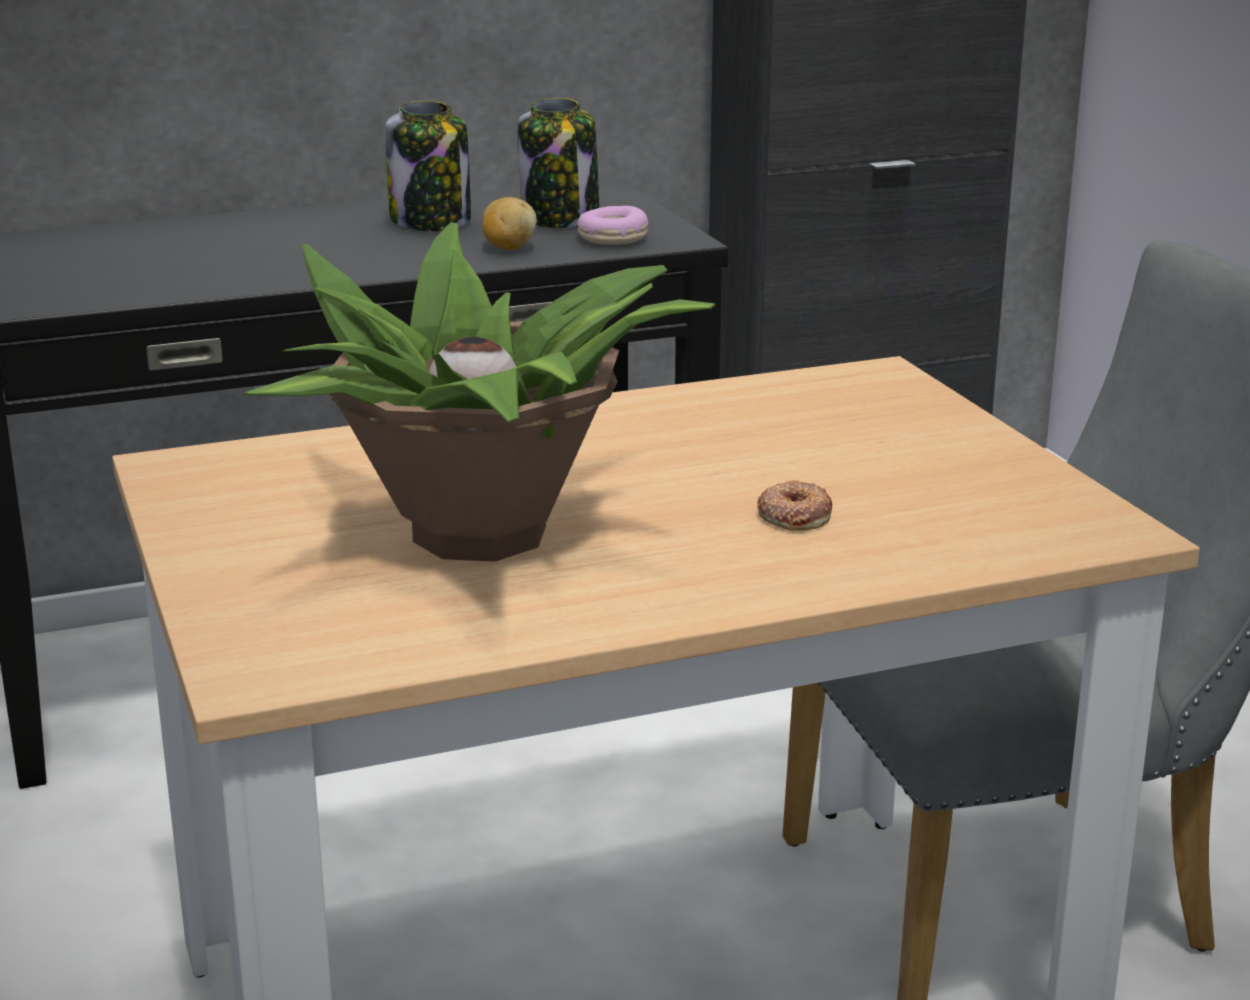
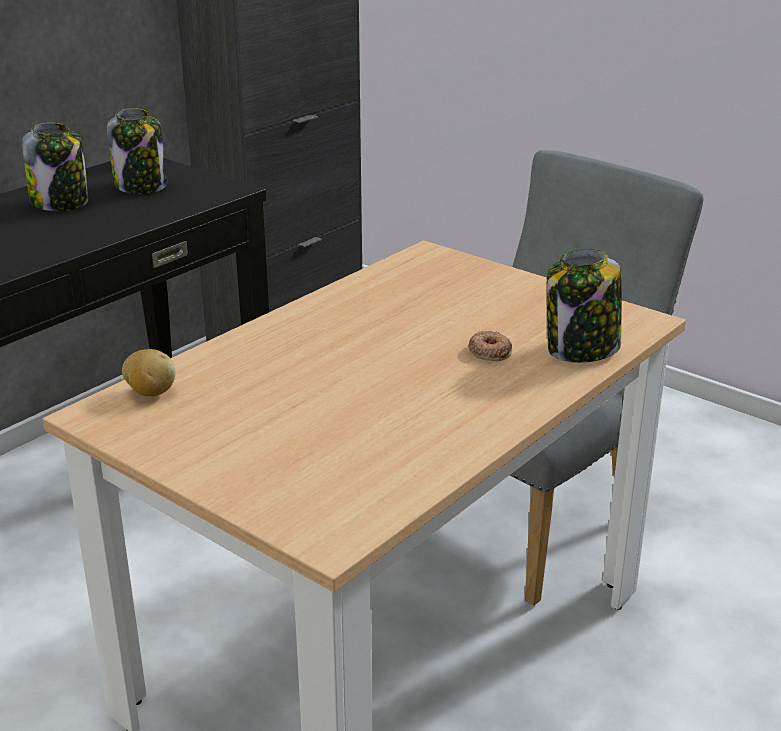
camera: 30 degrees left, 5 degrees up
(481, 536) = (344, 410): potted plant -> none
(508, 248) = (136, 213): potato -> potato (150, 392)
(613, 239) = (192, 195): donut -> none
(947, 546) = (581, 350): none -> jar

